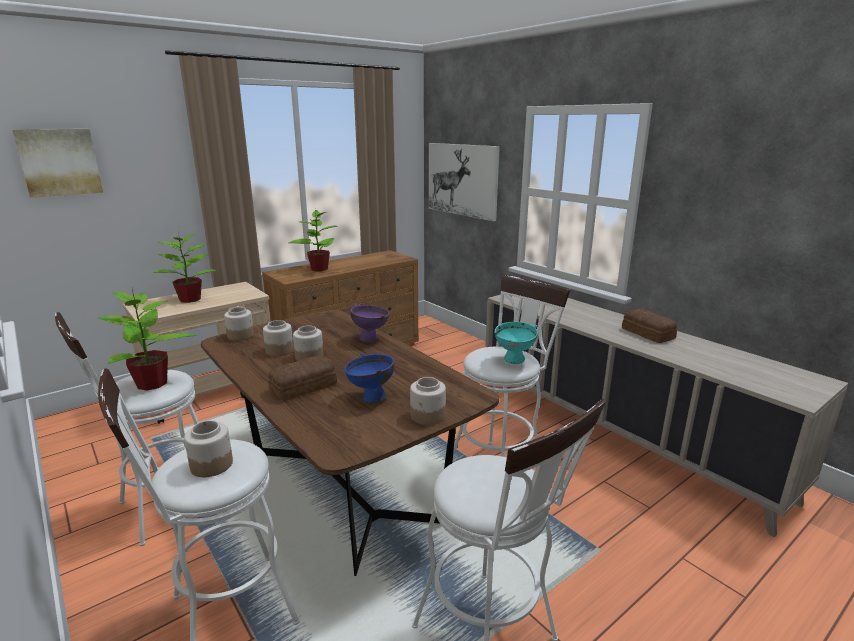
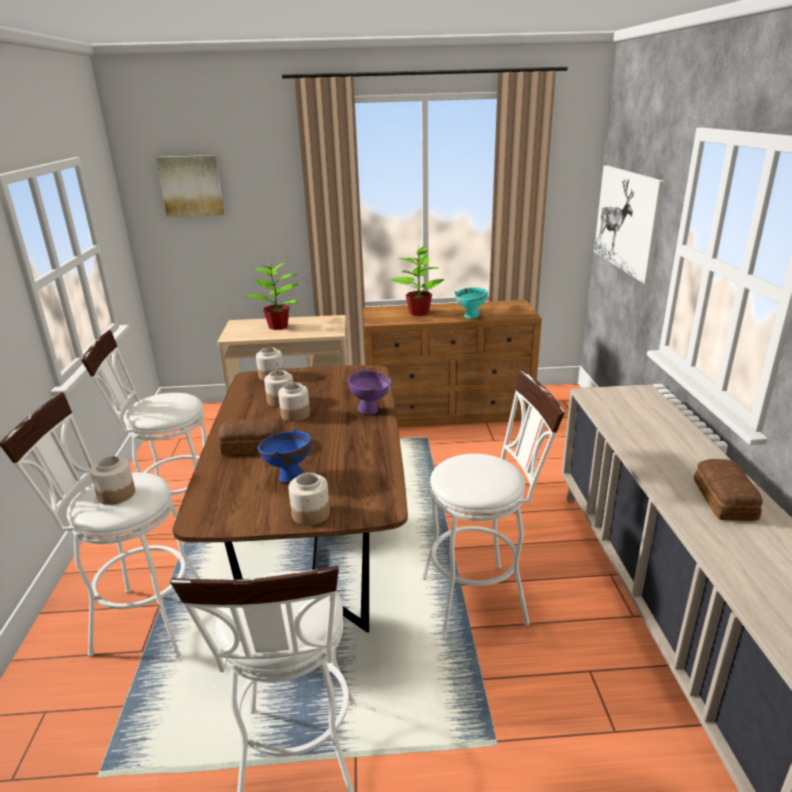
camera: 35 degrees right, 5 degrees up
(152, 384) = (164, 406): potted plant -> none
(514, 361) = (484, 482): turquoise bowl -> turquoise bowl (471, 317)

